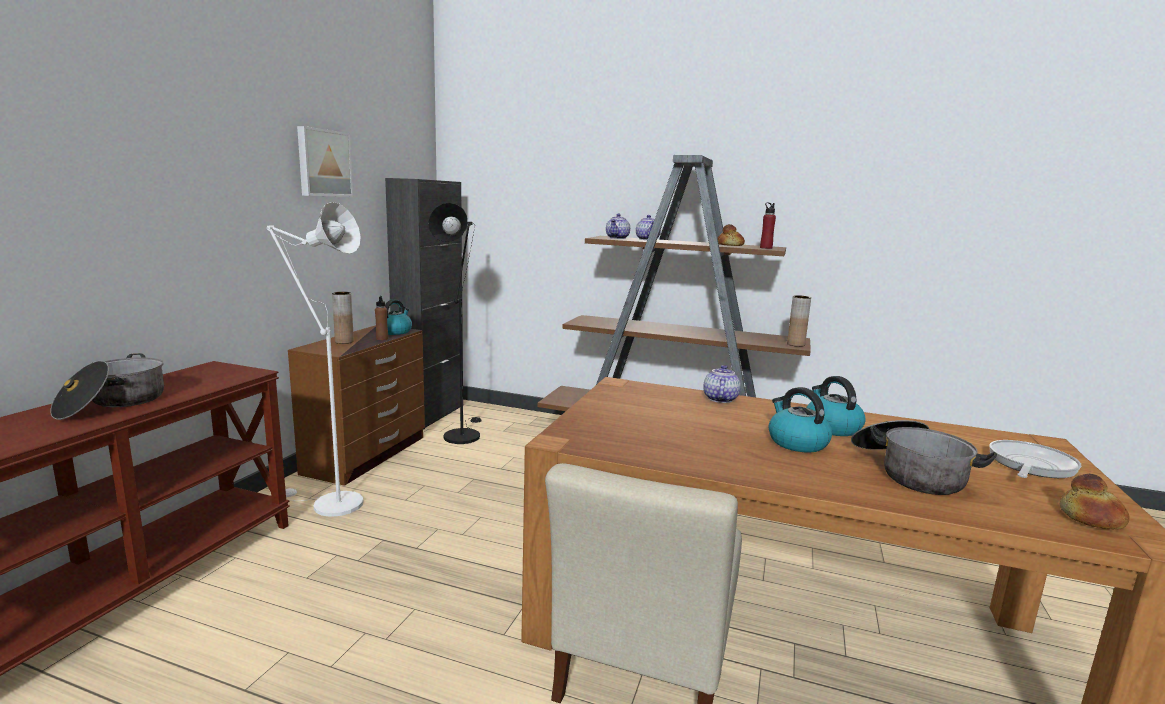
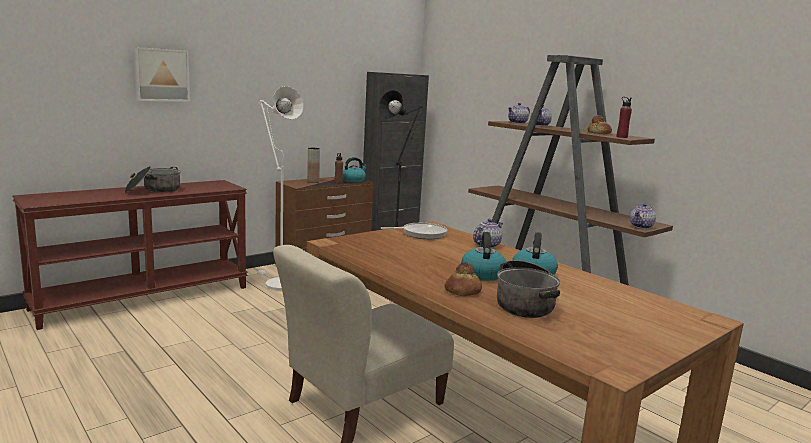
camera: 30 degrees right, 0 degrees up
(323, 163) = (317, 61): picture -> picture (161, 75)
(795, 344) = (641, 227): brown vase -> teapot
(1030, 465) = (646, 324): frying pan -> frying pan (421, 234)
(1092, 518) = (606, 352): bread -> bread (463, 291)

